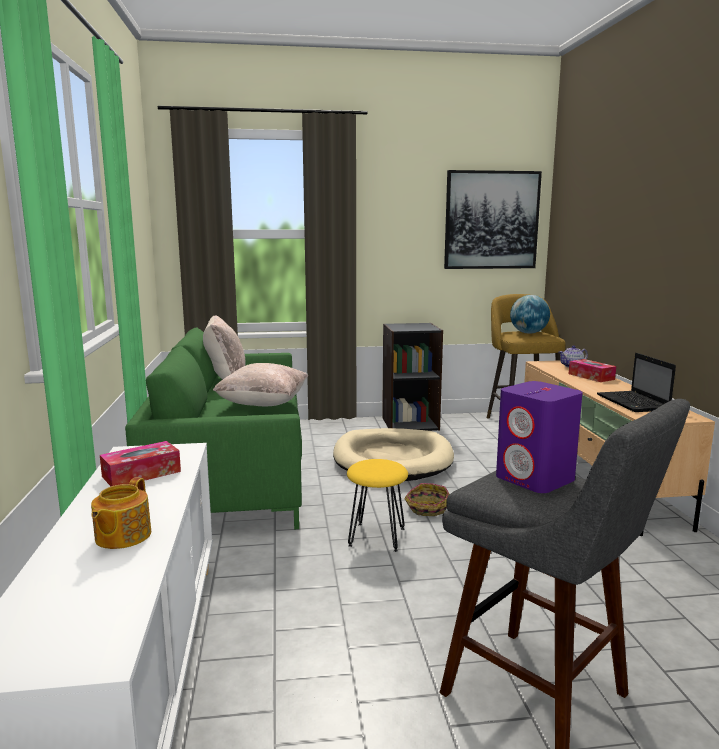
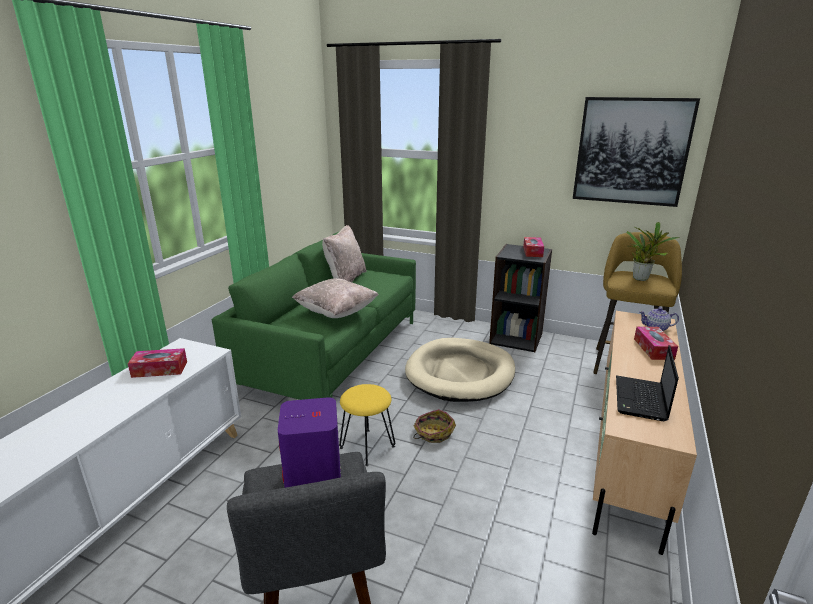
camera: 30 degrees right, 10 degrees up
(122, 536) = (82, 422): teapot -> none
(418, 325) = (532, 252): none -> tissue box
(528, 333) = (641, 278): globe -> potted plant

